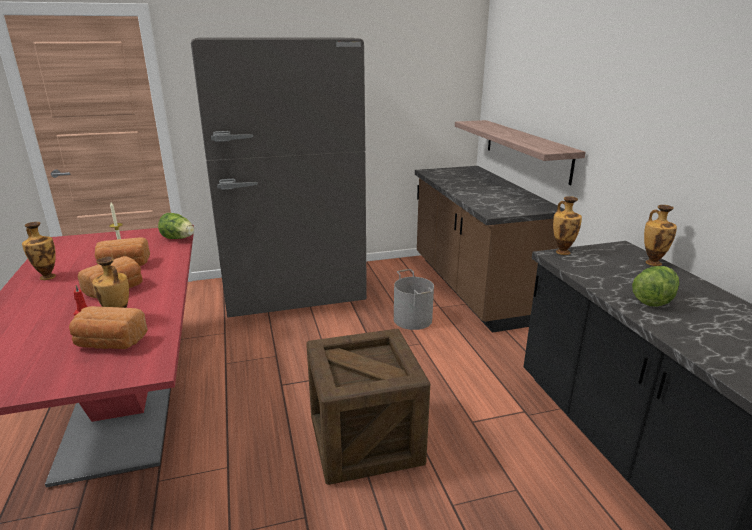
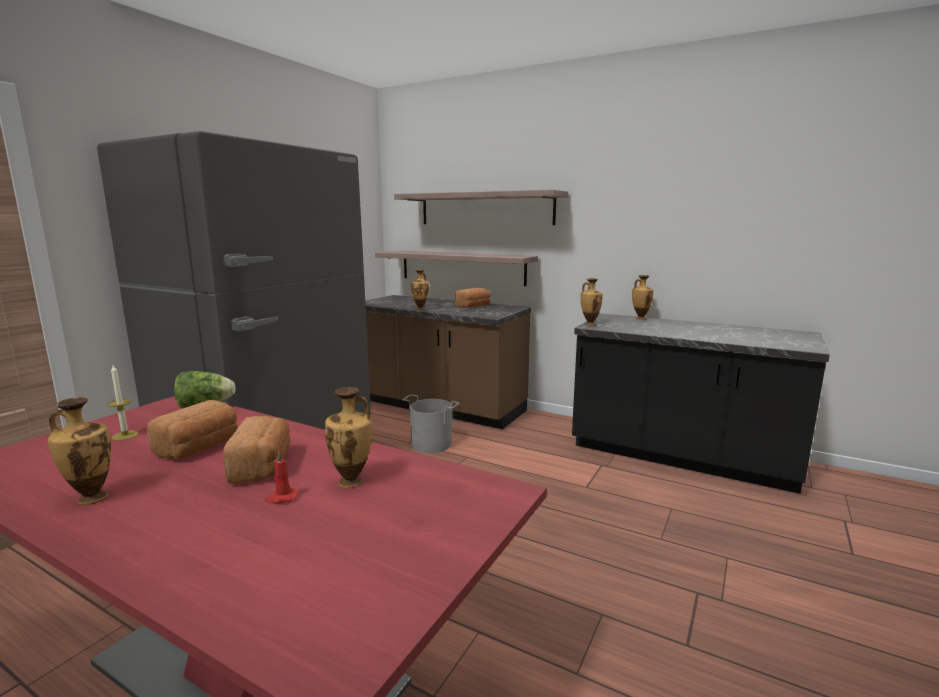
camera: 45 degrees left, 10 degrees down
(110, 343) = (403, 499): bread -> bread (474, 306)
(365, 440) = (546, 538): crate -> none
(454, 188) = (420, 309): none -> vase
(551, 86) = (485, 209): none -> shelf
(653, 300) = (686, 331): lettuce -> none

